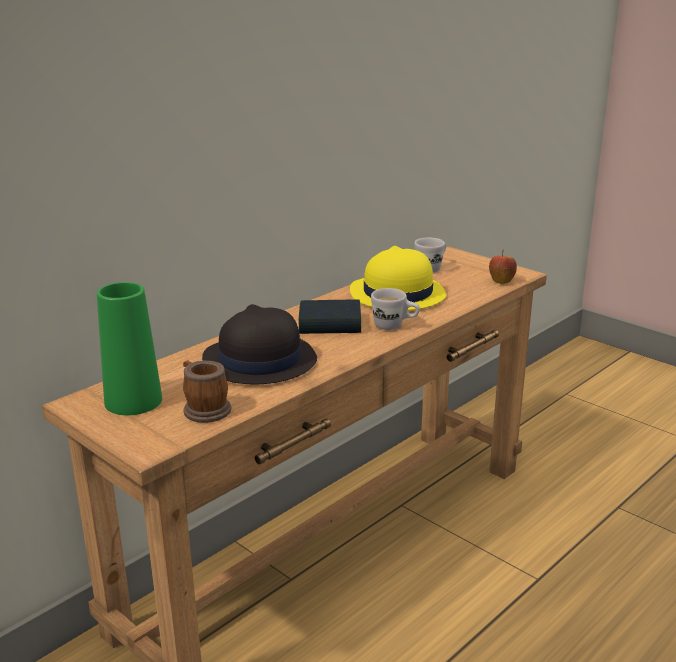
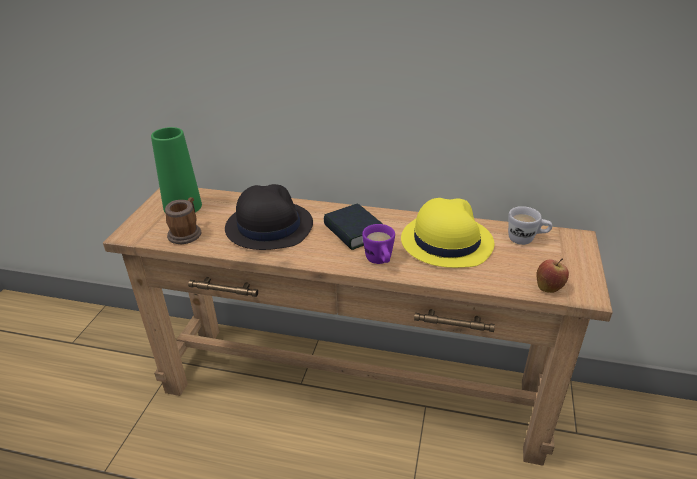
camera: 60 degrees right, 10 degrees up
(394, 326) = (380, 261): white mug -> purple mug

